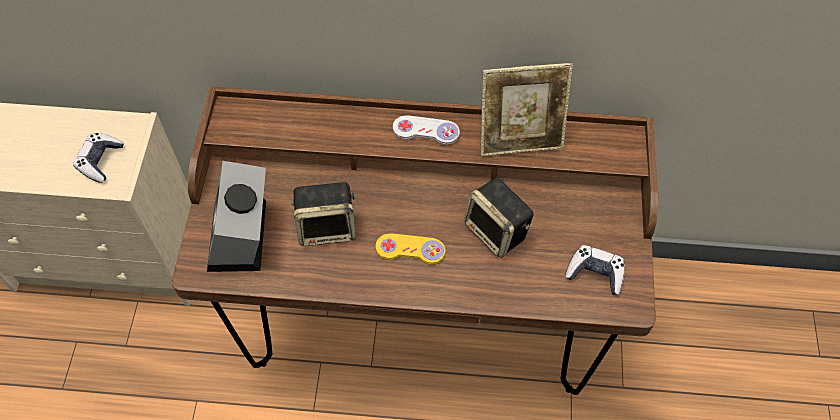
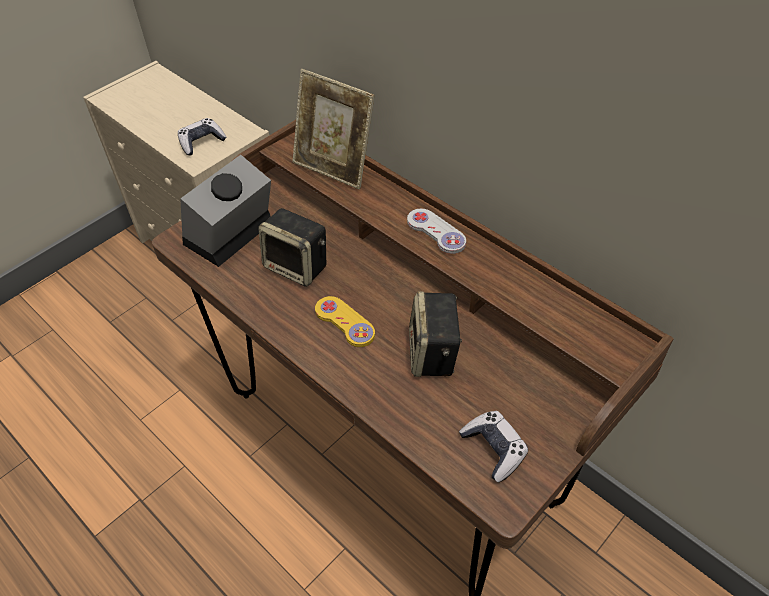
camera: 40 degrees right, 10 degrees down
(519, 139) = (515, 283): picture frame -> picture frame (334, 167)

